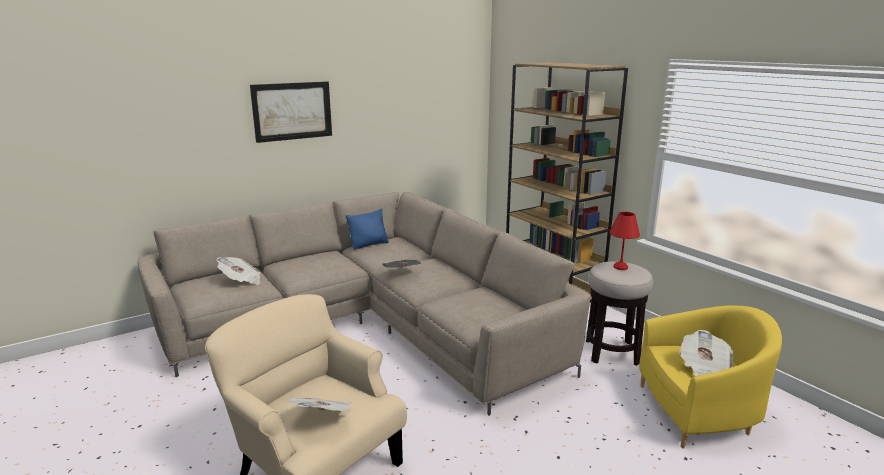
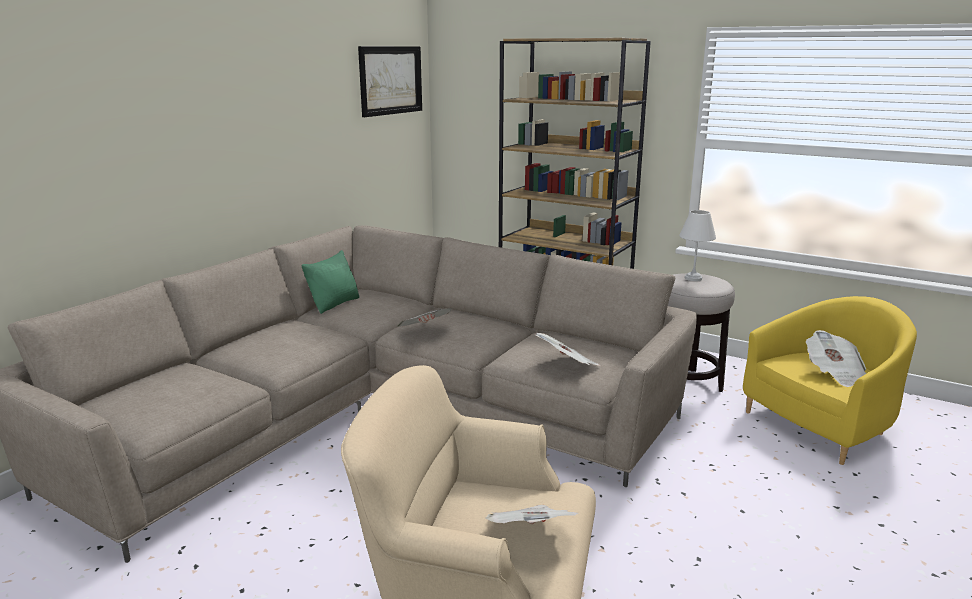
camera: 25 degrees left, 0 degrees up
(241, 281) = (191, 384): newspaper -> newspaper (566, 366)
(292, 111) = (200, 112): picture -> picture (390, 80)
(369, 244) = (334, 304): blue pillow -> green pillow
(620, 267) = (692, 278): red table lamp -> white table lamp

